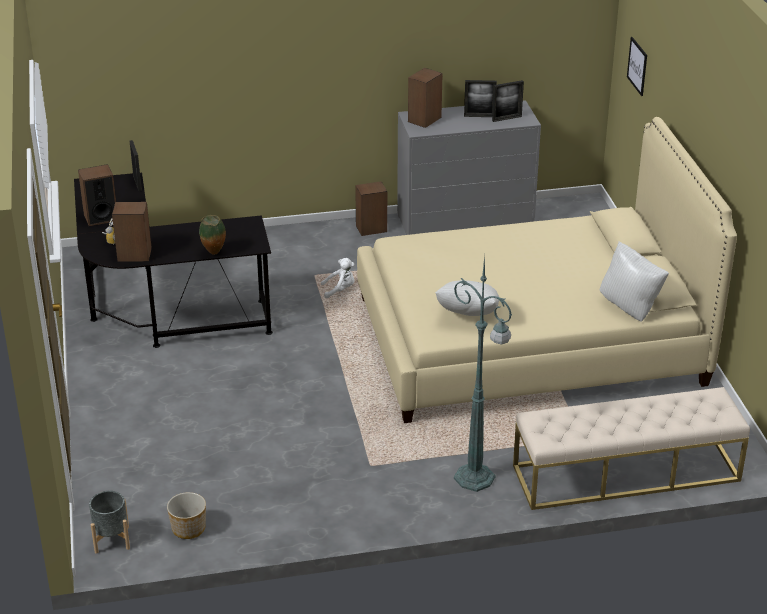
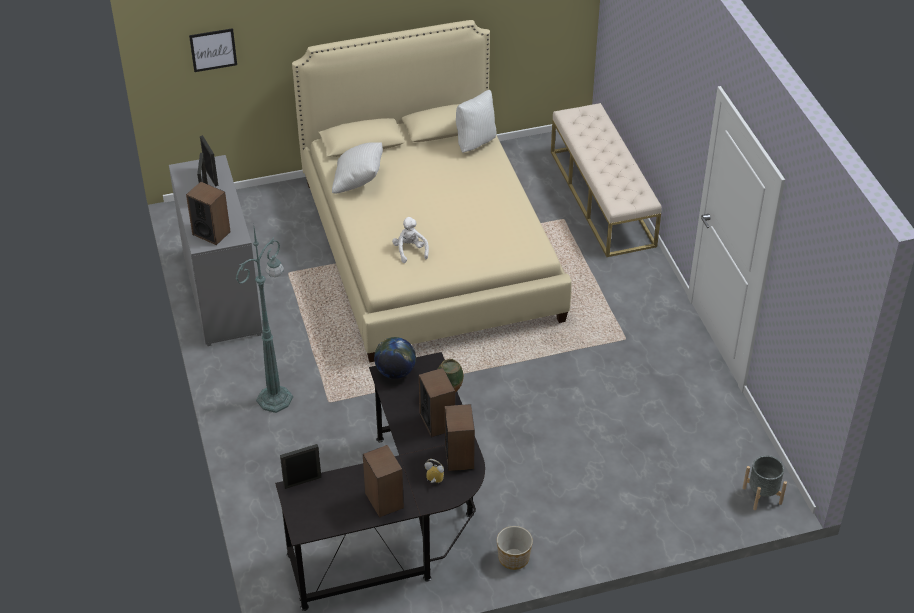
camera: 95 degrees left, 10 degrees up
(188, 528) = (734, 446): planter -> planter (513, 558)
(250, 227) = (395, 372): none -> globe
(340, 290) = (355, 380): white plush toy -> white plush toy (410, 251)
(371, 229) = (234, 365): speaker -> speaker (437, 421)
(467, 316) = (502, 233): white pillow -> white pillow (358, 181)
(476, 479) = (627, 277): green floor lamp -> green floor lamp (276, 398)

